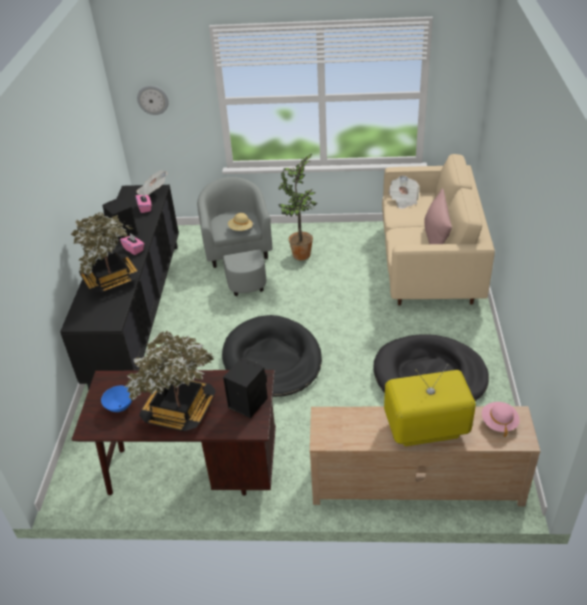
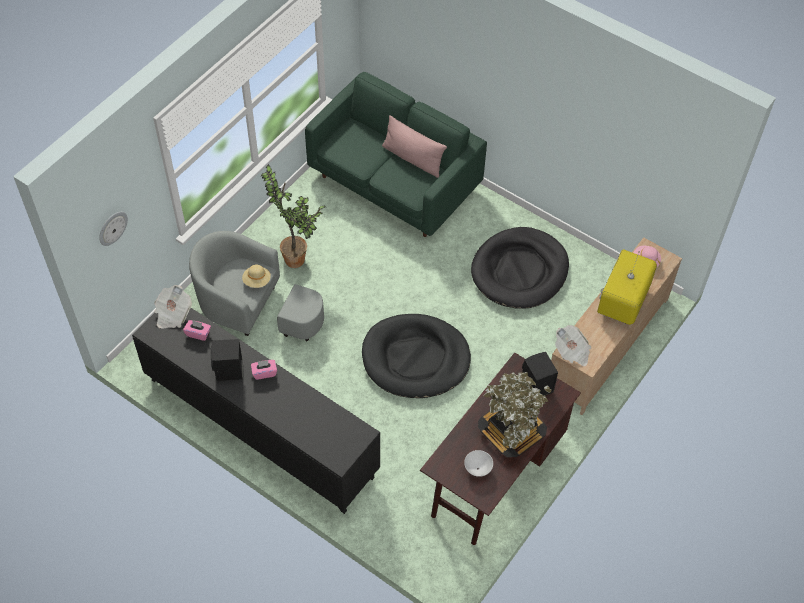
camera: 60 degrees left, 15 degrees up
(111, 279) = (298, 409): potted plant -> none
(120, 407) = (478, 469): blue bowl -> white bowl
(403, 200) = (341, 144): newspaper -> newspaper (572, 352)
(428, 264) = (394, 184): beige sofa -> green sofa

